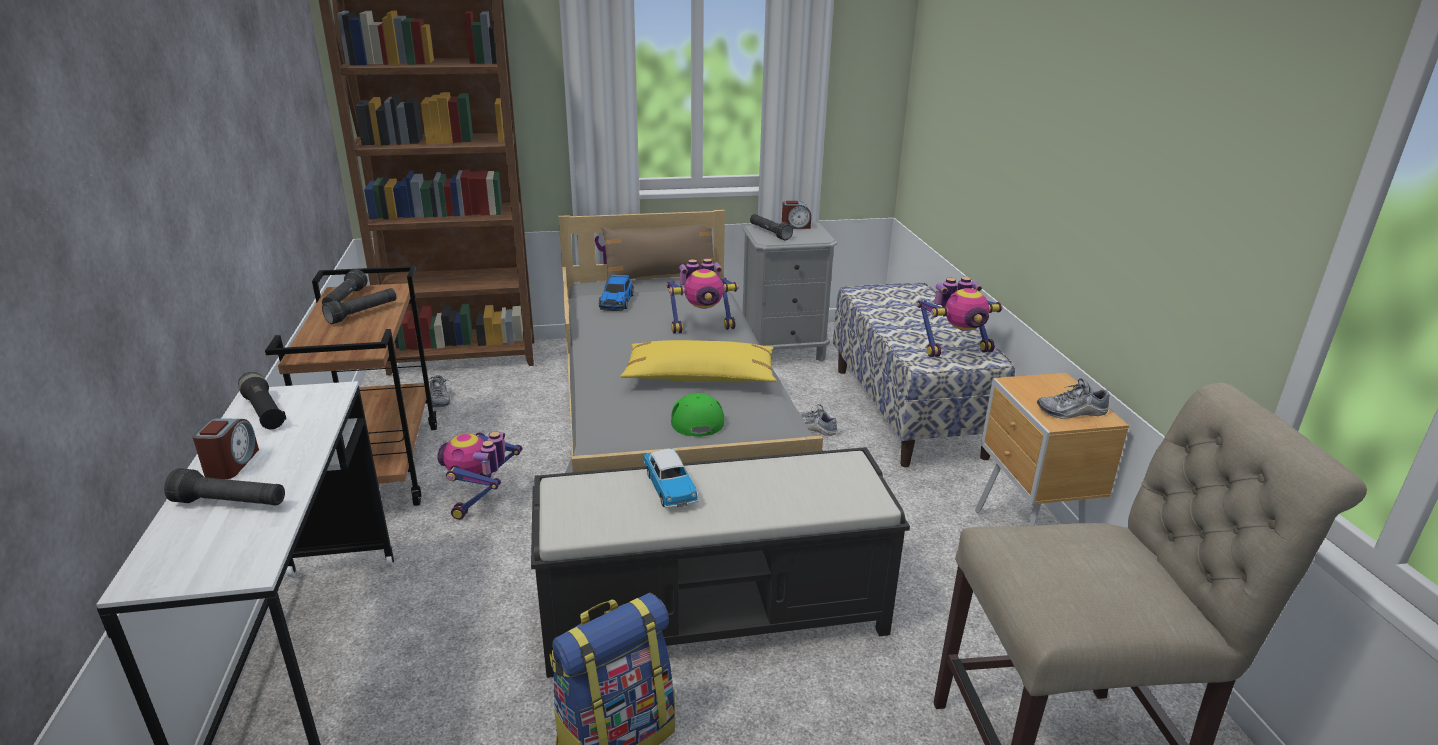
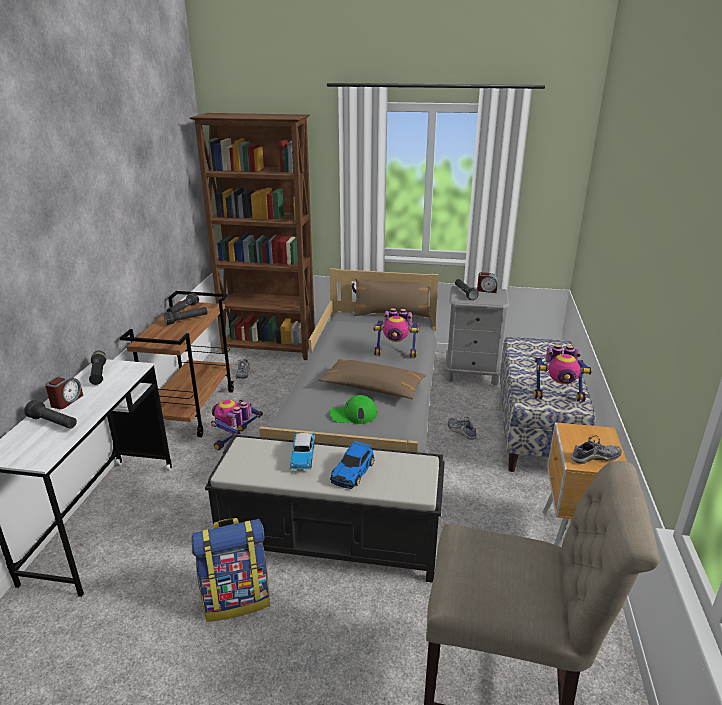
camera: 20 degrees right, 0 degrees up
(616, 301) = (353, 328): toy car -> toy car (353, 471)
(696, 418) = (353, 414): green cap -> green cap turned 105 degrees counterclockwise
(700, 377) = (372, 387): yellow pillow -> brown pillow
(1071, 412) = (595, 457): shoe -> shoe turned 150 degrees clockwise

